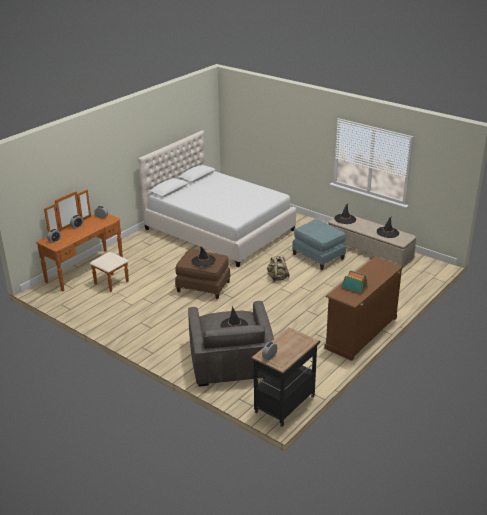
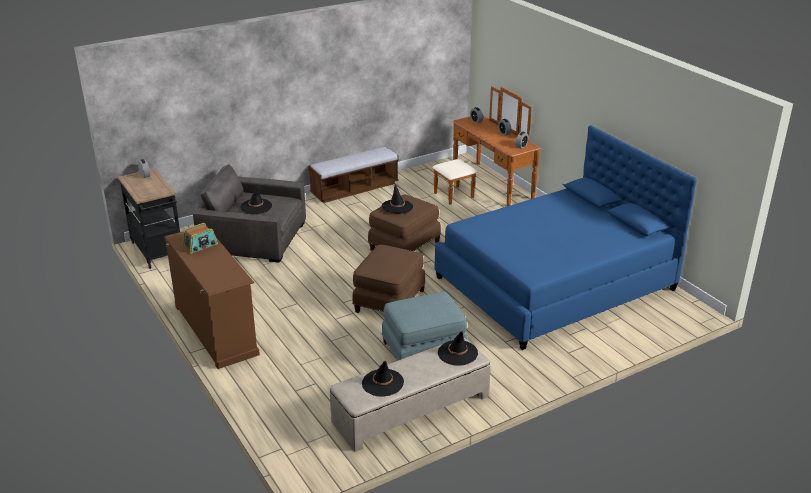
camera: 110 degrees right, 0 degrees up
(117, 331) = (355, 189): none -> bench
(219, 229) = (555, 283): white bed -> blue bed
(277, 277) = (389, 301): beige backpack -> brown ottoman

